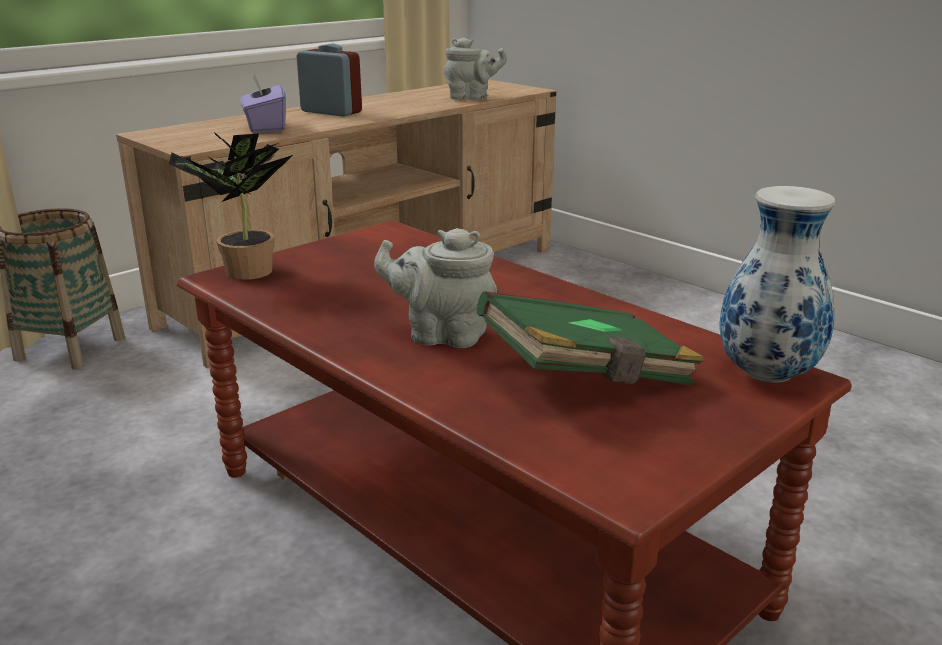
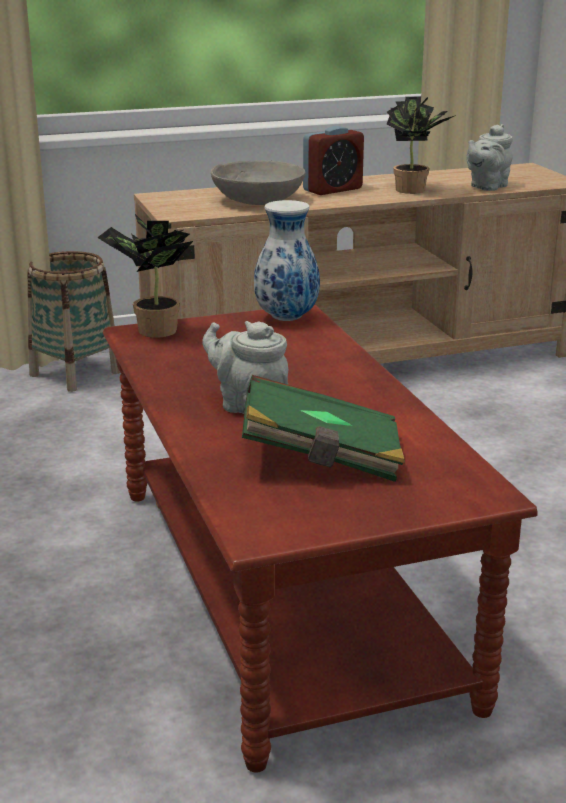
camera: 25 degrees right, 0 degrees up
(265, 127) = (257, 200): purple tissue box -> grey bowl
(331, 112) = (332, 190): alarm clock -> alarm clock turned 90 degrees clockwise
(411, 106) = (415, 190): none -> potted plant
(472, 98) = (486, 187): grey teapot -> grey teapot turned 105 degrees clockwise
(768, 376) = (468, 489): vase -> vase (287, 318)

